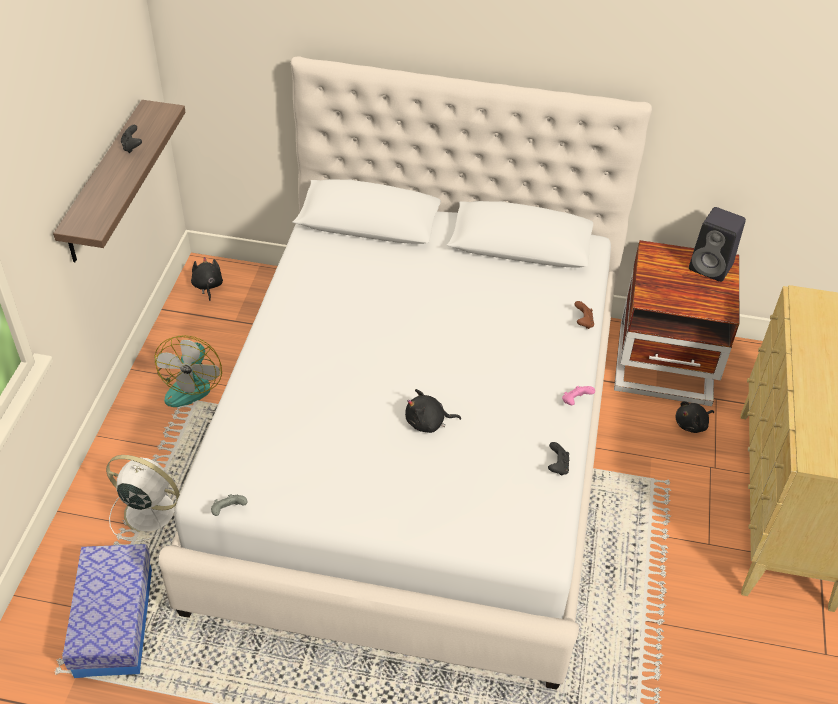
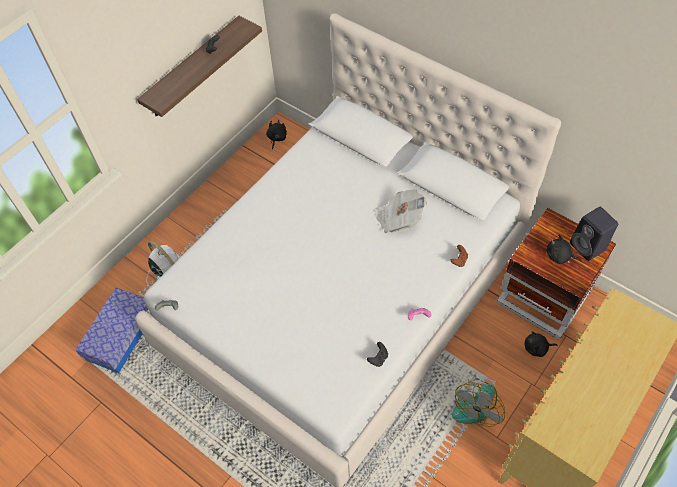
camera: 30 degrees right, 10 degrees up
(191, 383) = (234, 201): fan -> fan (475, 404)
(428, 422) = (315, 295): black plush toy -> black plush toy (559, 256)
(478, 299) = (399, 218): none -> newspaper

